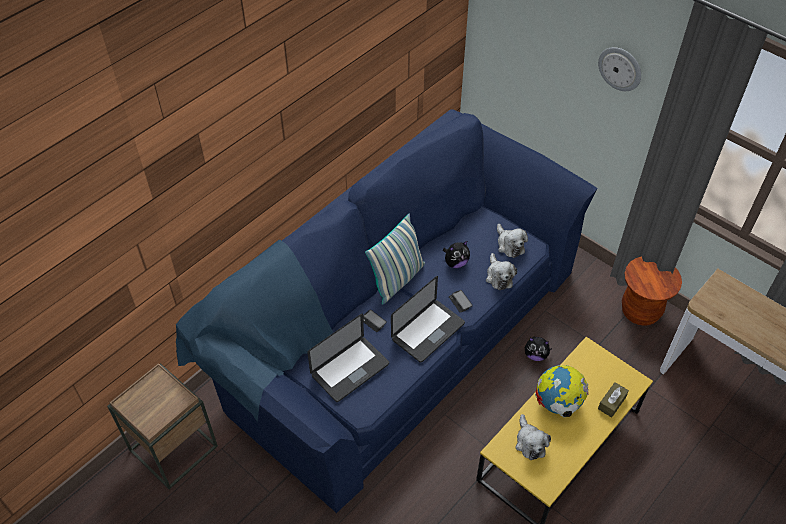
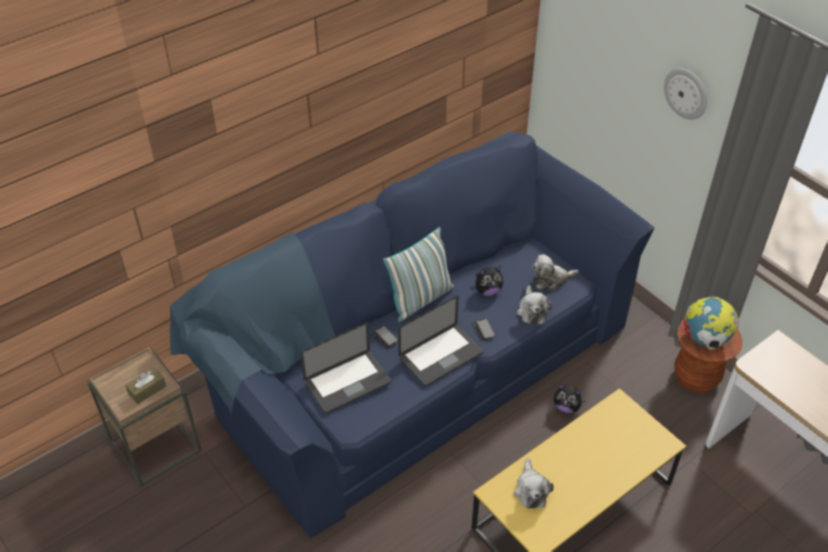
camera: 10 degrees right, 5 degrees down
(509, 245) = (551, 280): plush toy -> plush toy turned 90 degrees clockwise
(558, 403) = (572, 453): globe -> globe (705, 339)
(612, 403) = (633, 462): brown tissue box -> brown tissue box (147, 390)

